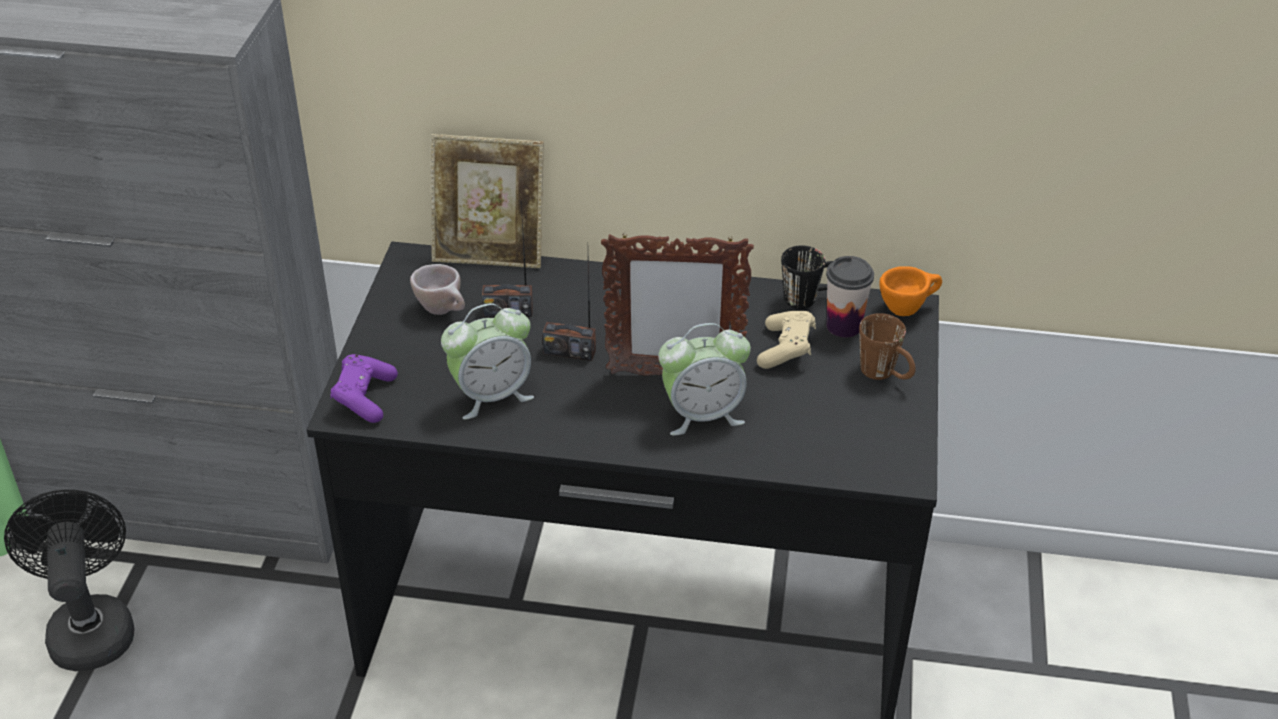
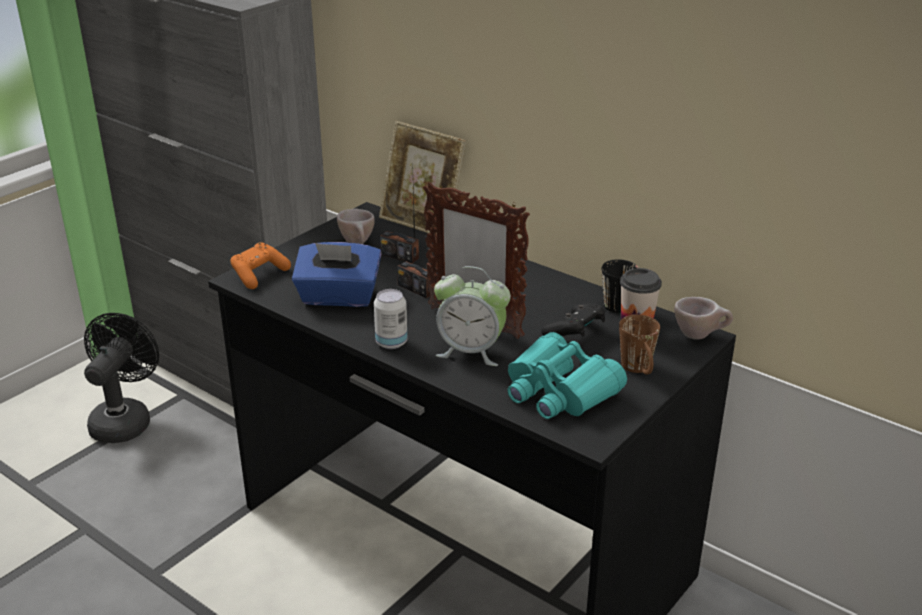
camera: 30 degrees right, 10 degrees down
(364, 398) = (259, 275): purple game controller -> orange game controller
(491, 395) = (338, 297): alarm clock -> blue tissue box
(608, 436) = (391, 343): none -> can
(786, 350) = (575, 332): beige game controller -> black game controller
(831, 431) = (559, 391): none -> turquoise binoculars
(907, 308) = (700, 335): orange cup -> beige cup

